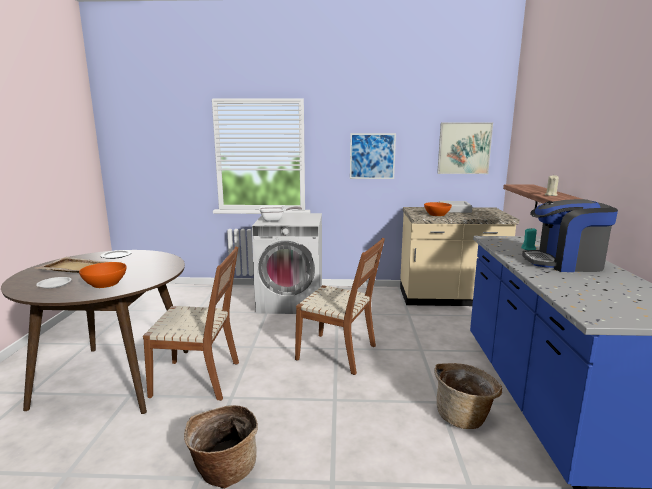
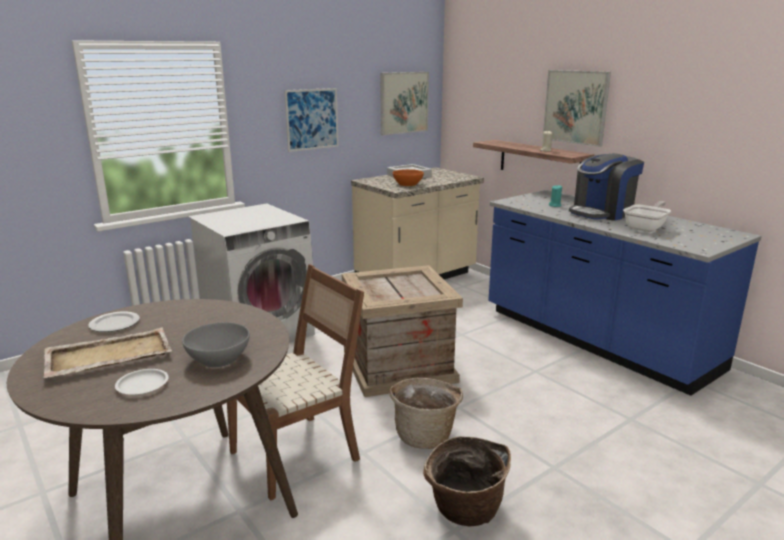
camera: 40 degrees left, 5 degrees up
(105, 284) = (218, 359): orange bowl -> grey bowl
(275, 220) = (235, 223): frying pan -> frying pan (646, 228)
(340, 354) = (400, 366): chair -> crate
(464, 416) = (564, 374): basket -> basket (425, 435)
(588, 152) = (575, 107): none -> picture

